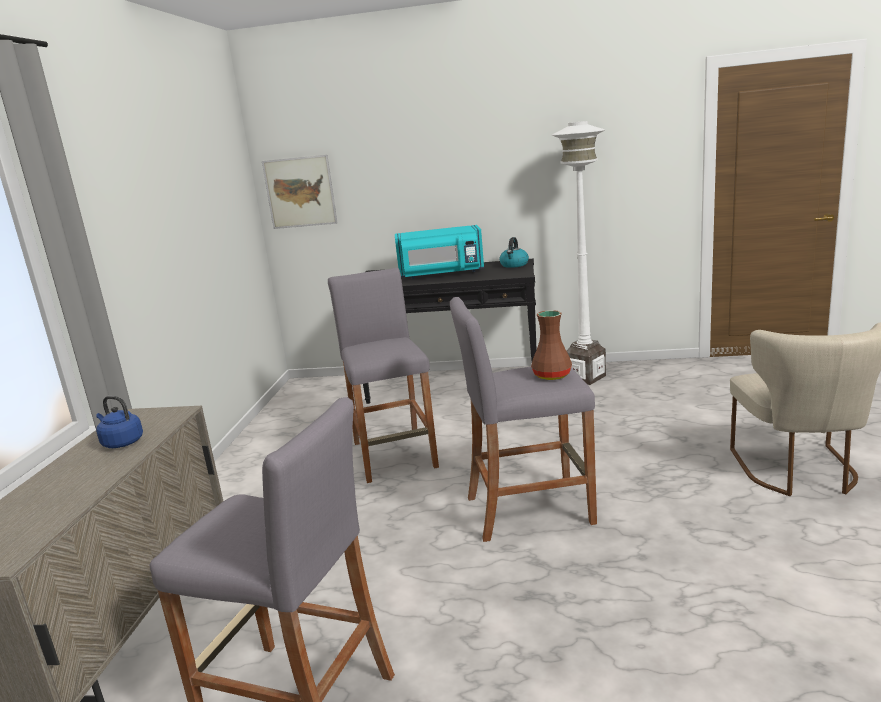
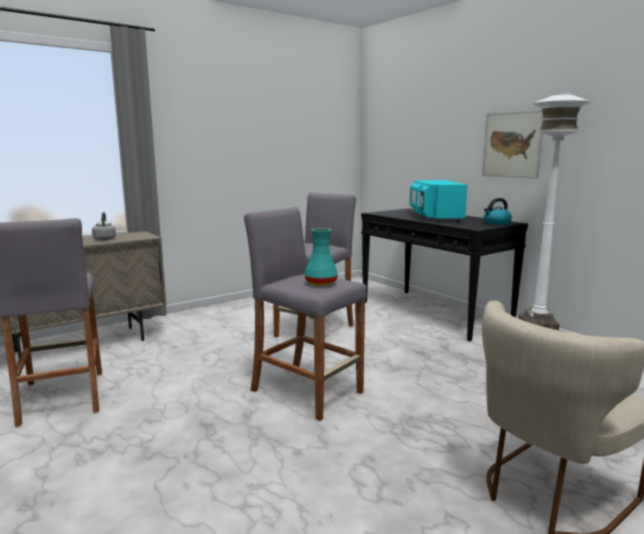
camera: 45 degrees right, 5 degrees down
(121, 442) = (105, 239): blue kettle -> grey kettle
(300, 192) = (382, 143): picture -> picture (512, 144)
(441, 274) = (435, 217): turquoise microwave -> turquoise microwave turned 45 degrees clockwise
(552, 376) = (320, 283): brown vase -> turquoise vase

